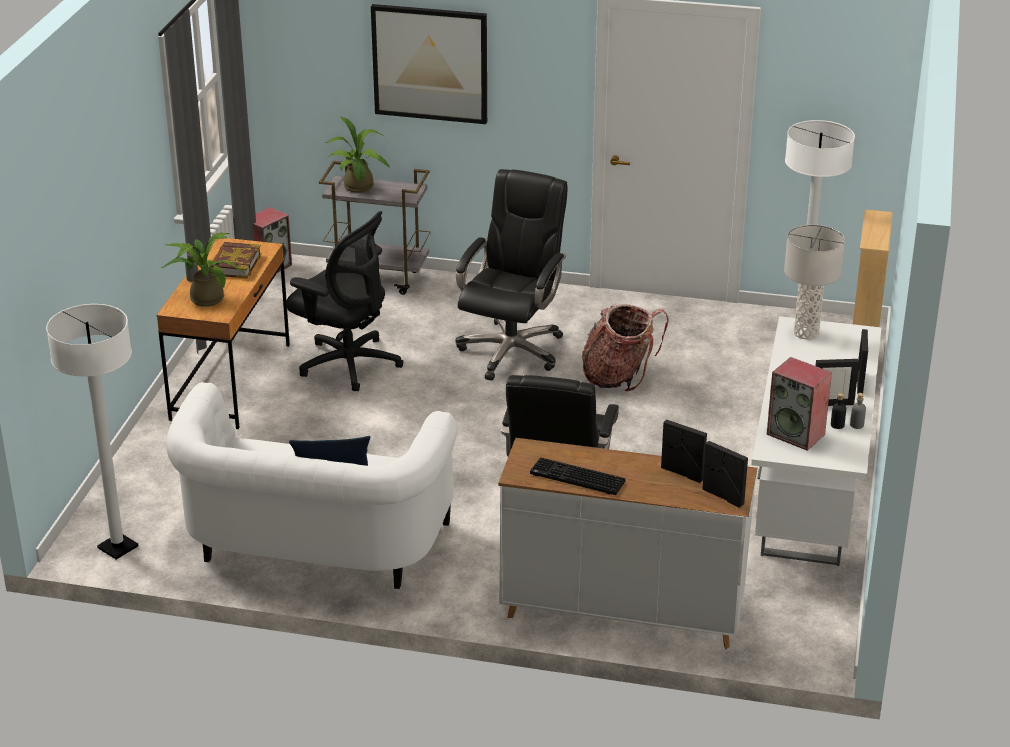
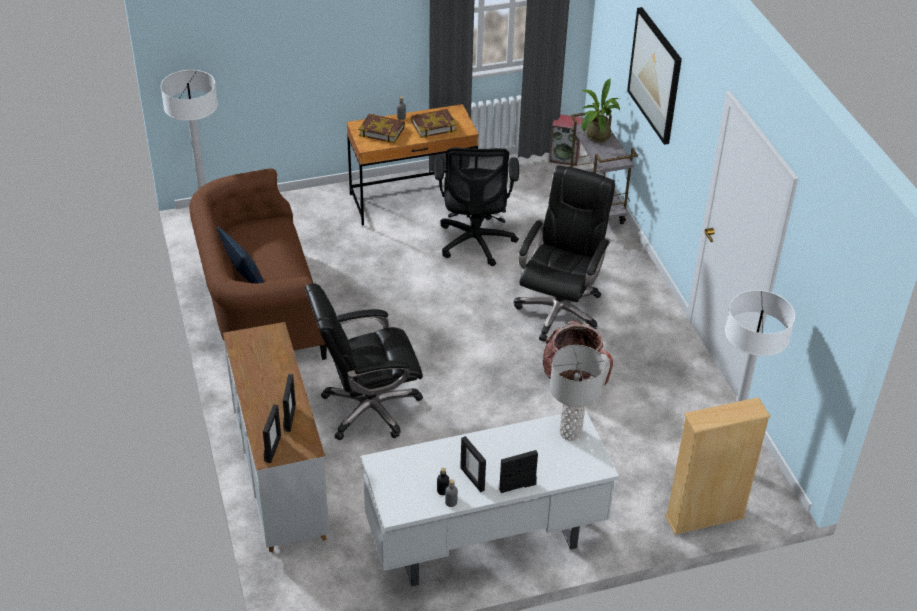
camera: 60 degrees right, 10 degrees up
(204, 297) = (382, 131): potted plant -> book
(315, 545) = (261, 309): white sofa -> brown sofa
(512, 350) = (559, 310): black office chair -> black office chair turned 60 degrees counterclockwise
(575, 478) = (250, 367): keyboard -> none
(796, 434) = (412, 470): speaker -> none

